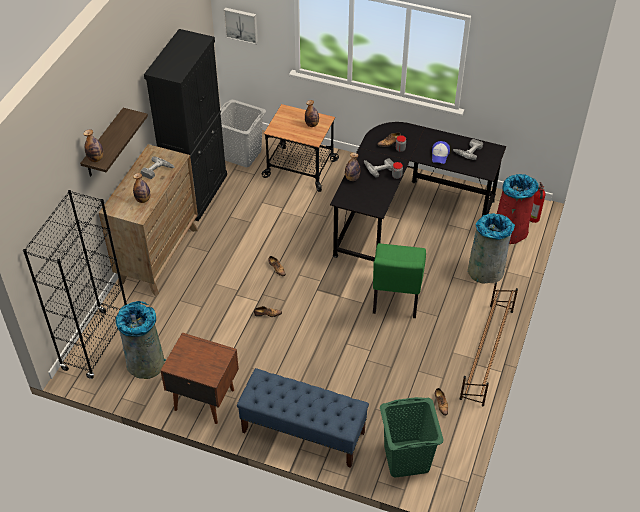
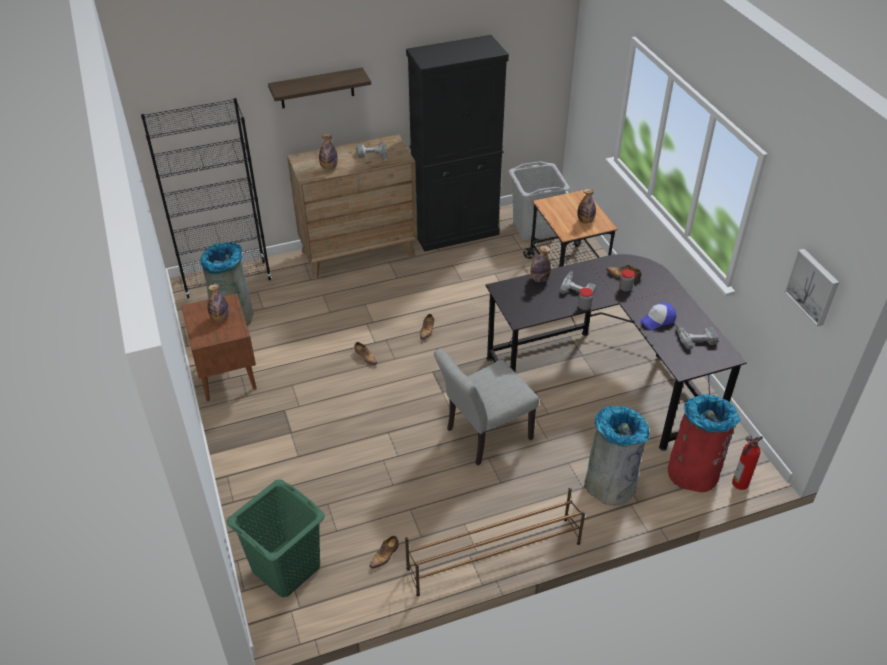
camera: 50 degrees right, 5 degrees down
(96, 159) = (281, 87): bottle -> bottle (220, 318)
(241, 25) = (588, 80): picture -> picture (813, 286)
(303, 432) = (248, 466): blue bench -> none
(395, 300) = (483, 436): green chair -> grey chair

